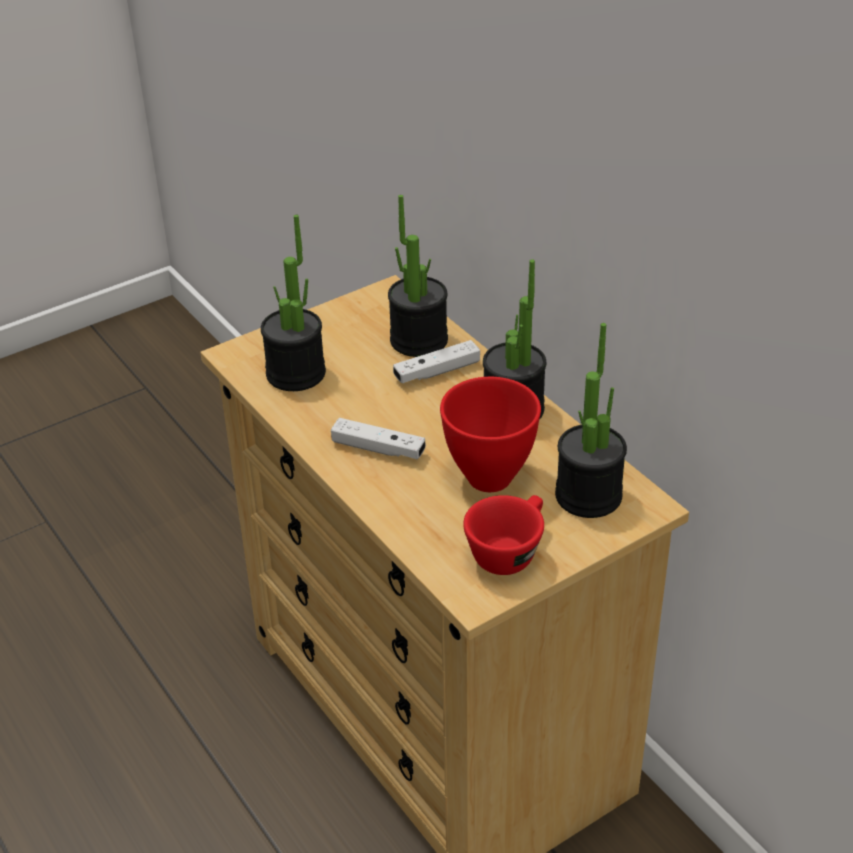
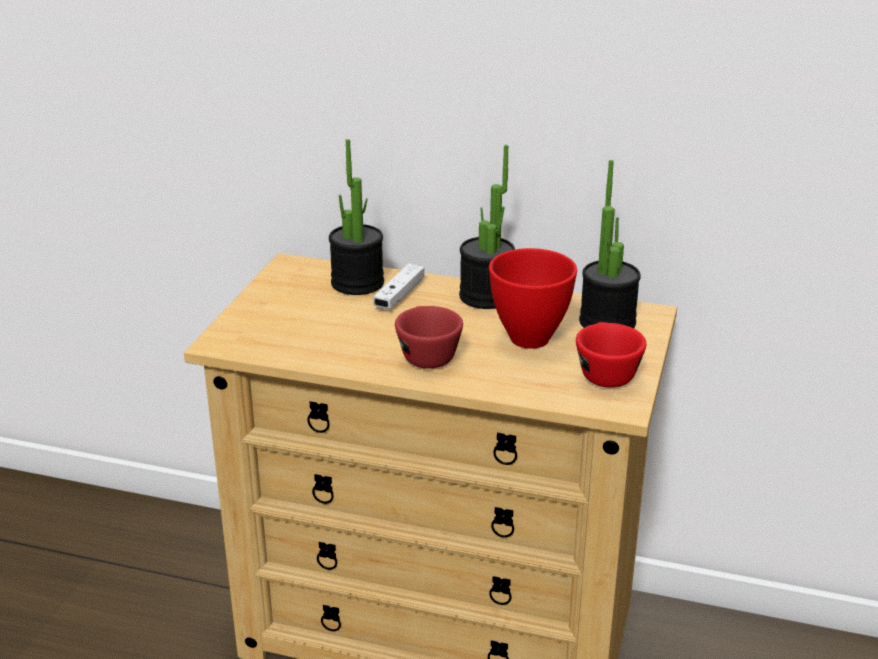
camera: 40 degrees left, 10 degrees down
(296, 373) = (290, 335): potted plant -> none
(378, 448) = (426, 354): white game controller -> red cup

